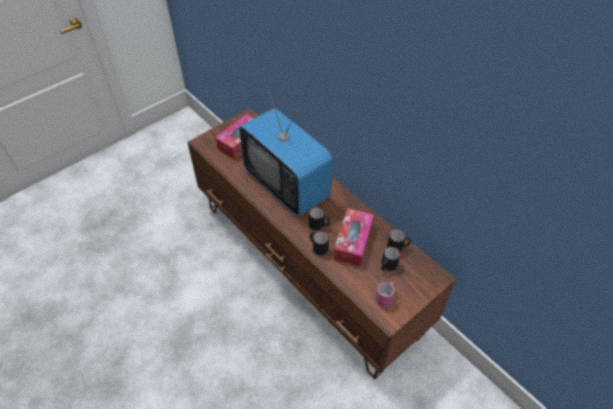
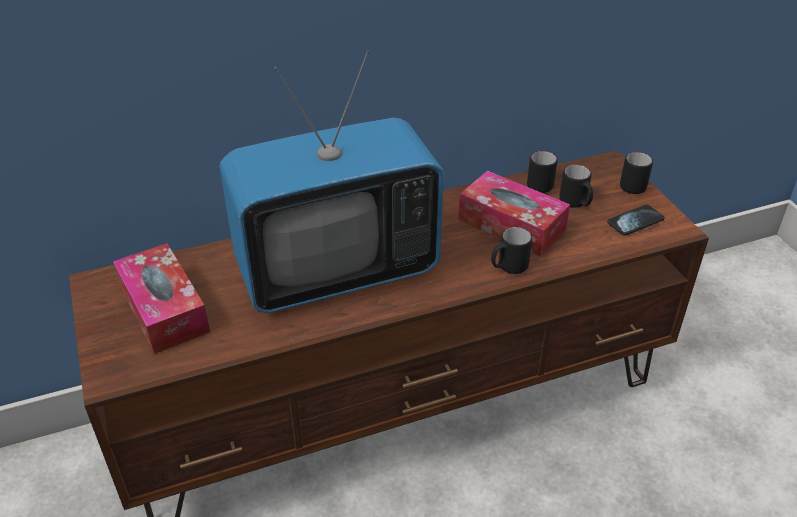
camera: 70 degrees left, 10 degrees down
(319, 225) = (458, 254): black mug -> black mug (635, 185)
(385, 298) = (635, 221): pink mug -> phone

